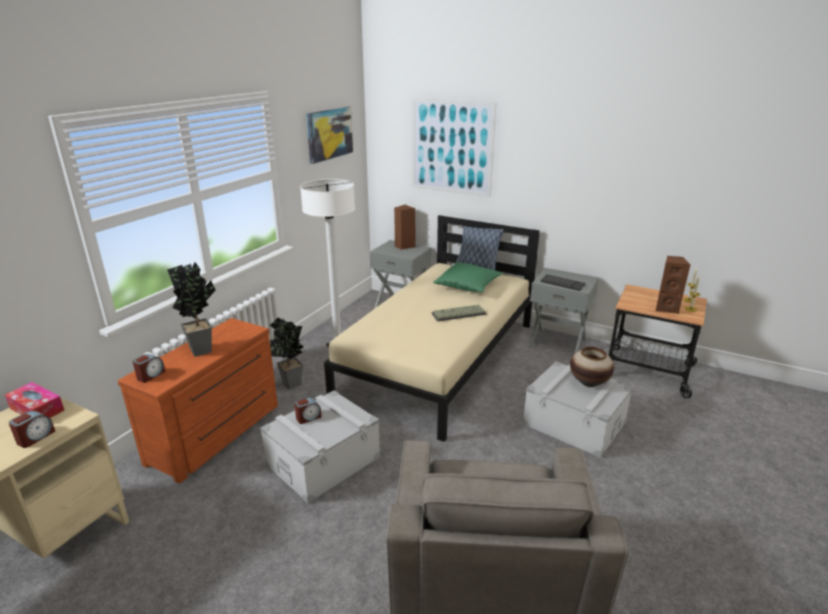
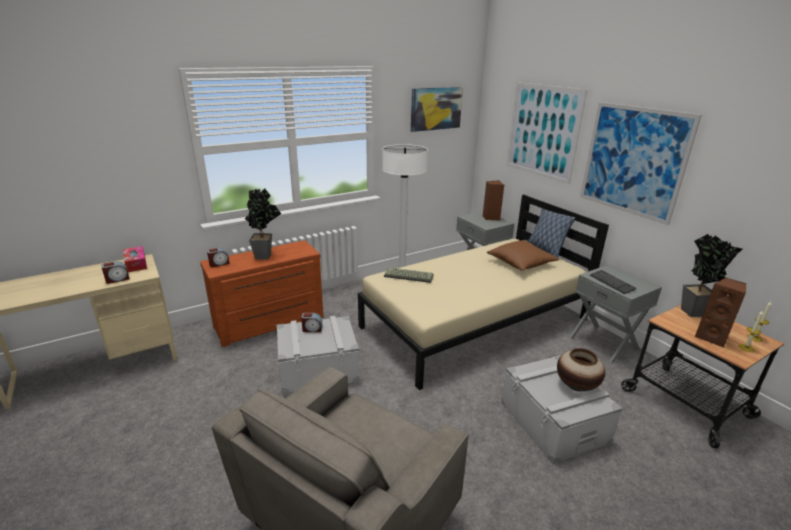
camera: 30 degrees right, 0 degrees up
(291, 385) = (344, 306): potted plant -> potted plant (692, 314)
(458, 314) = (486, 284): keyboard -> keyboard (408, 276)
(468, 286) = (521, 263): green pillow -> brown pillow
(554, 167) = (633, 161): none -> picture

